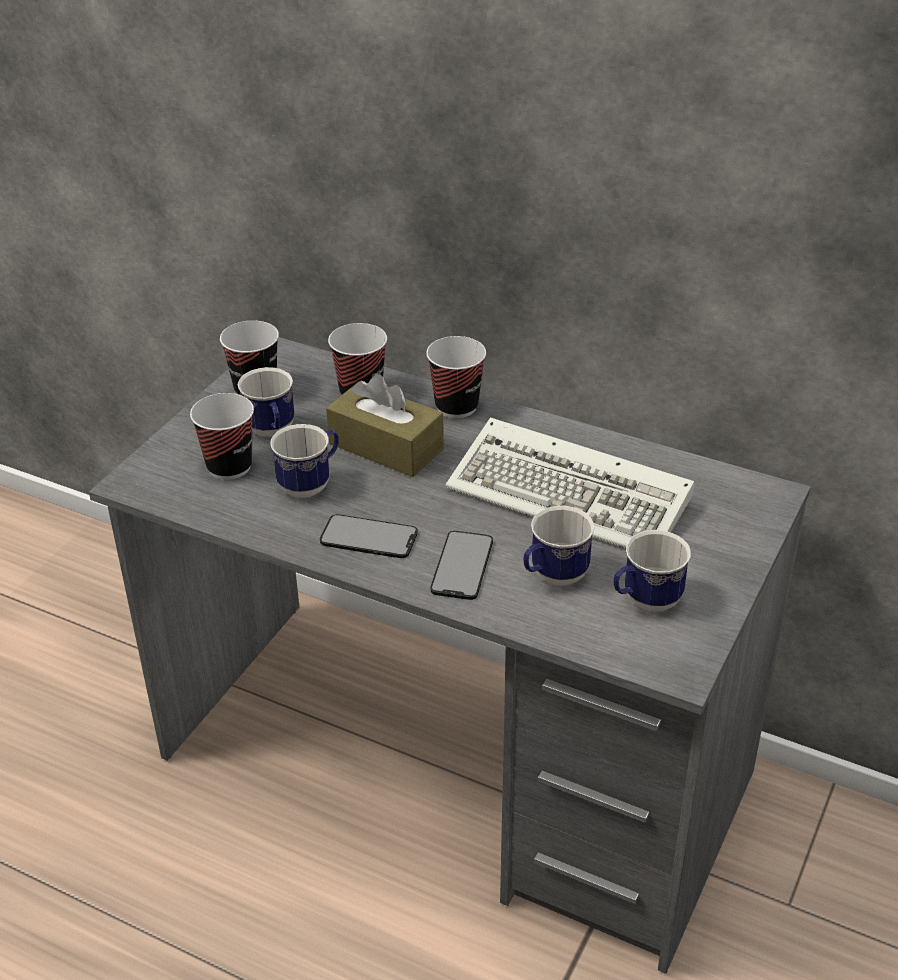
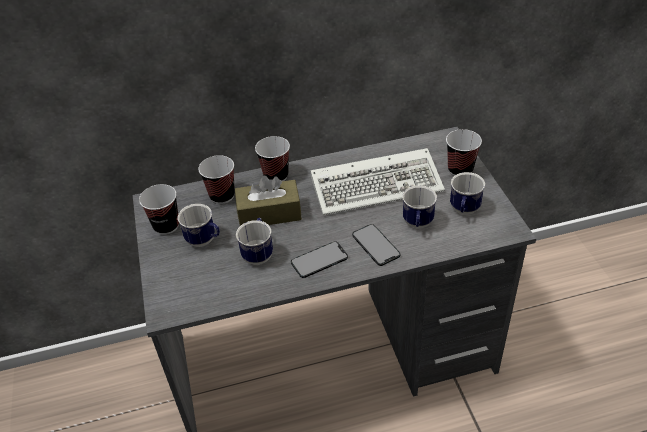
camera: 40 degrees left, 5 degrees up
(229, 466) = (206, 271): cup -> cup (460, 170)

